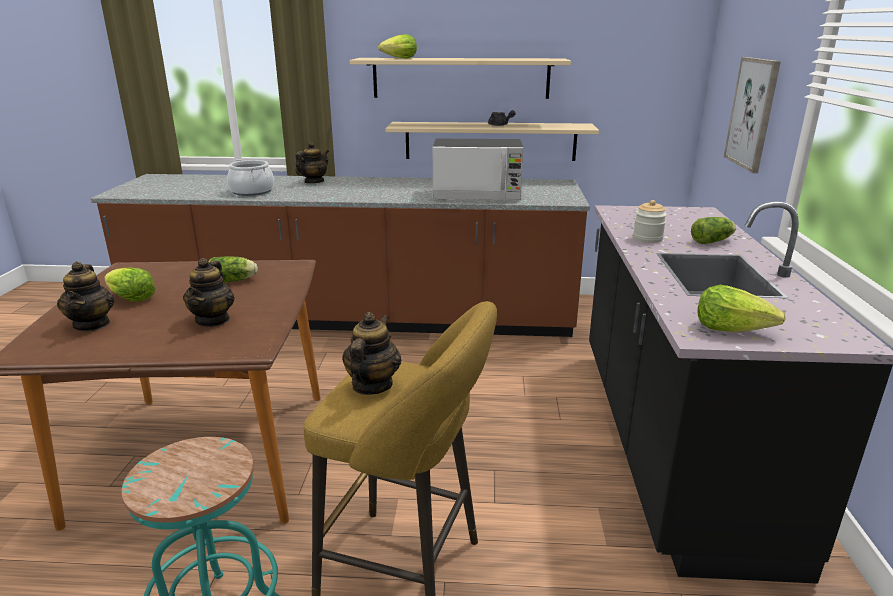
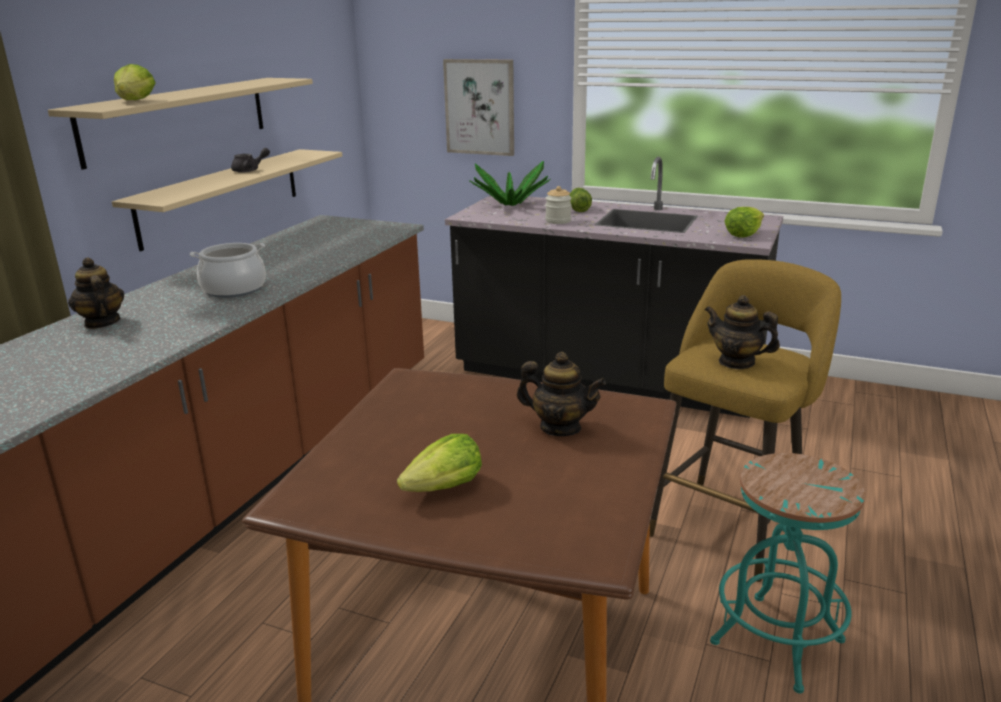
camera: 70 degrees left, 0 degrees up
(92, 324) = (527, 510): teapot -> none
(234, 281) = (434, 415): lettuce -> none
(252, 191) = (88, 366): cooking pot -> cooking pot (234, 289)
(477, 195) = (324, 253): microwave -> none
(681, 217) = (510, 205): none -> potted plant

